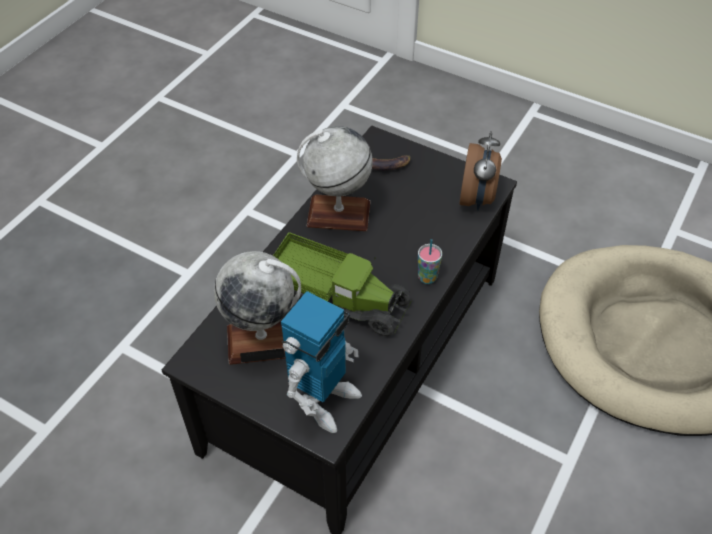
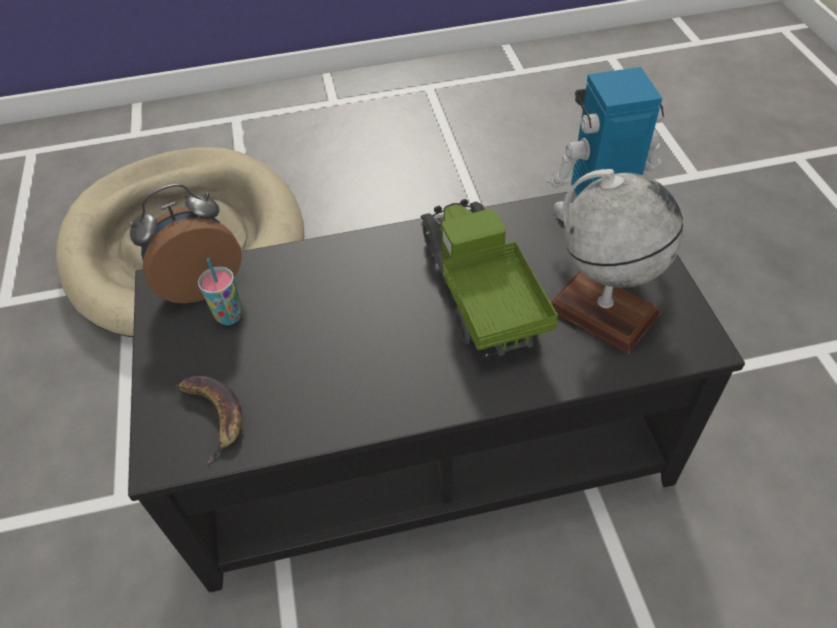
camera: 130 degrees left, 0 degrees up
(338, 214) = (356, 388): globe -> none
(427, 277) = (368, 248): cup -> cup (229, 316)

